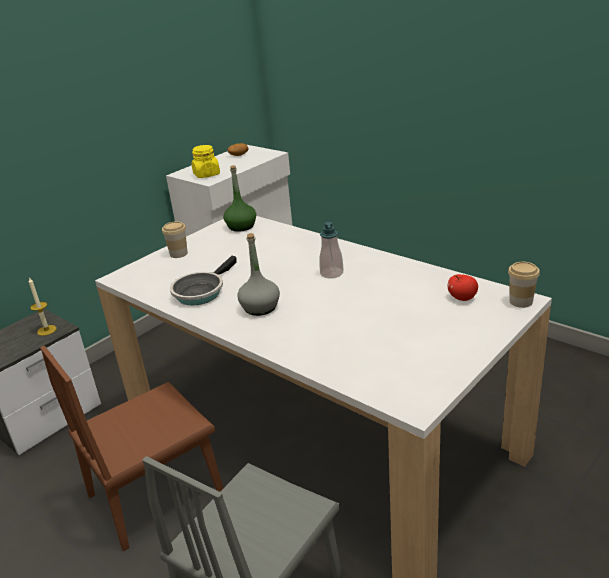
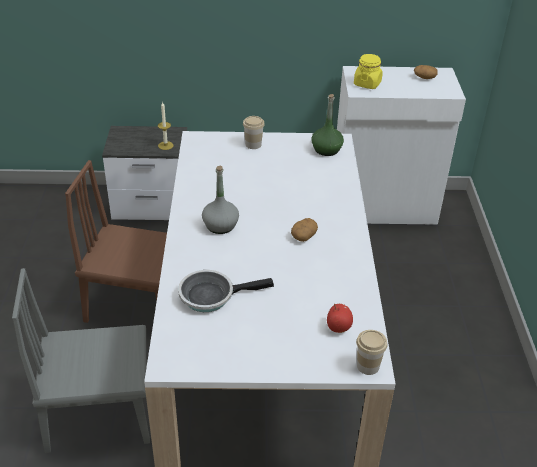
camera: 45 degrees right, 10 degrees up
(201, 291) = (214, 186): frying pan -> frying pan (211, 295)
(331, 273) = (303, 236): soap dispenser -> potato

